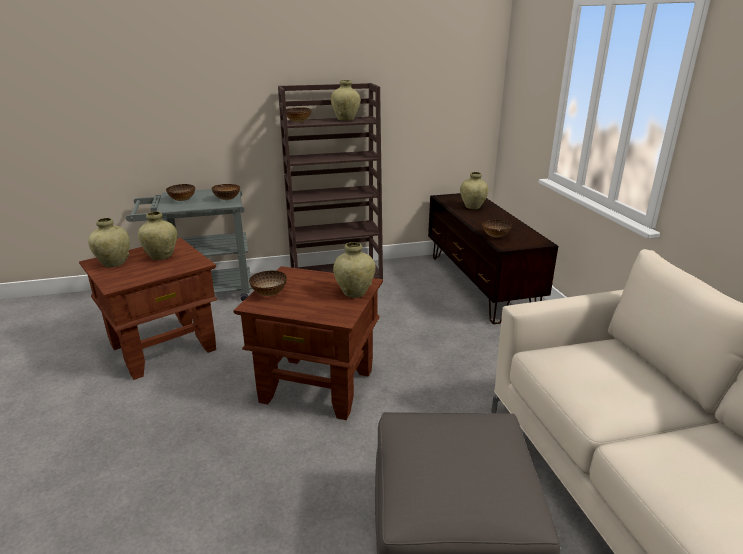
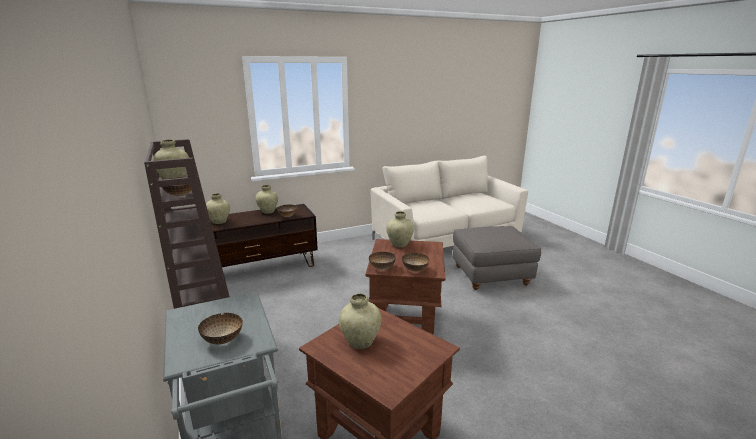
camera: 100 degrees left, 5 degrees down
(114, 263) = (389, 372): beige vase -> beige vase (268, 212)
(227, 199) = (229, 304): bowl -> bowl (382, 268)

